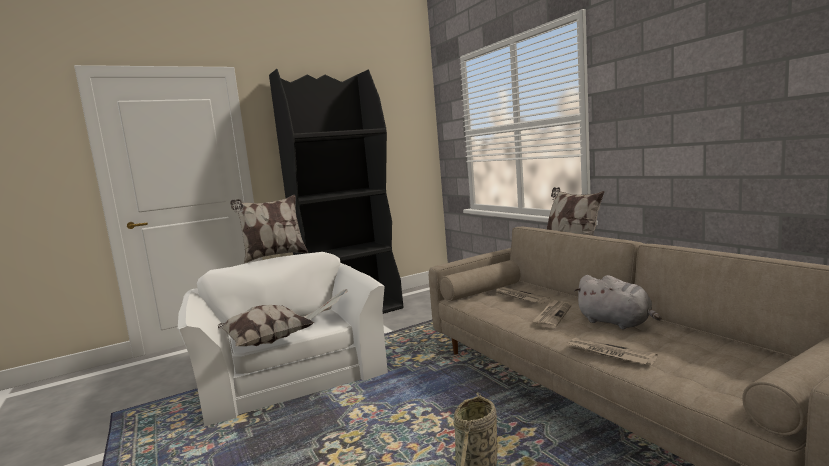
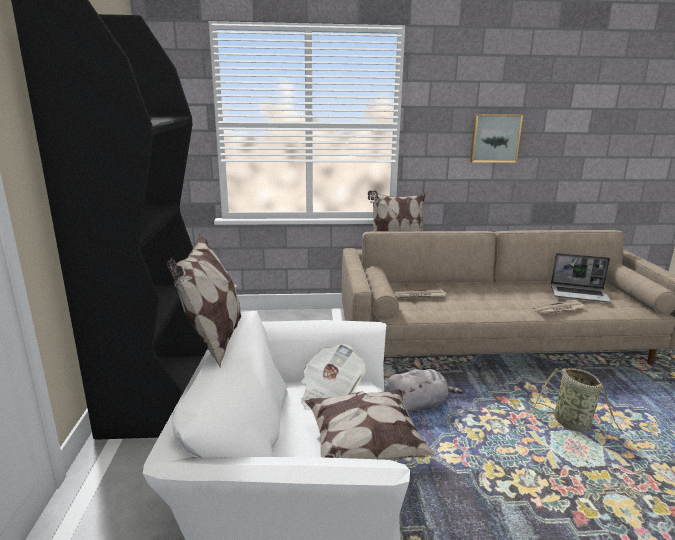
camera: 65 degrees left, 10 degrees up
(552, 315) = (475, 300): newspaper -> none
(616, 323) = (506, 291): grey plush toy -> grey plush toy (418, 405)
(699, 117) = (495, 138): none -> picture
(707, 358) = (579, 294): none -> laptop

